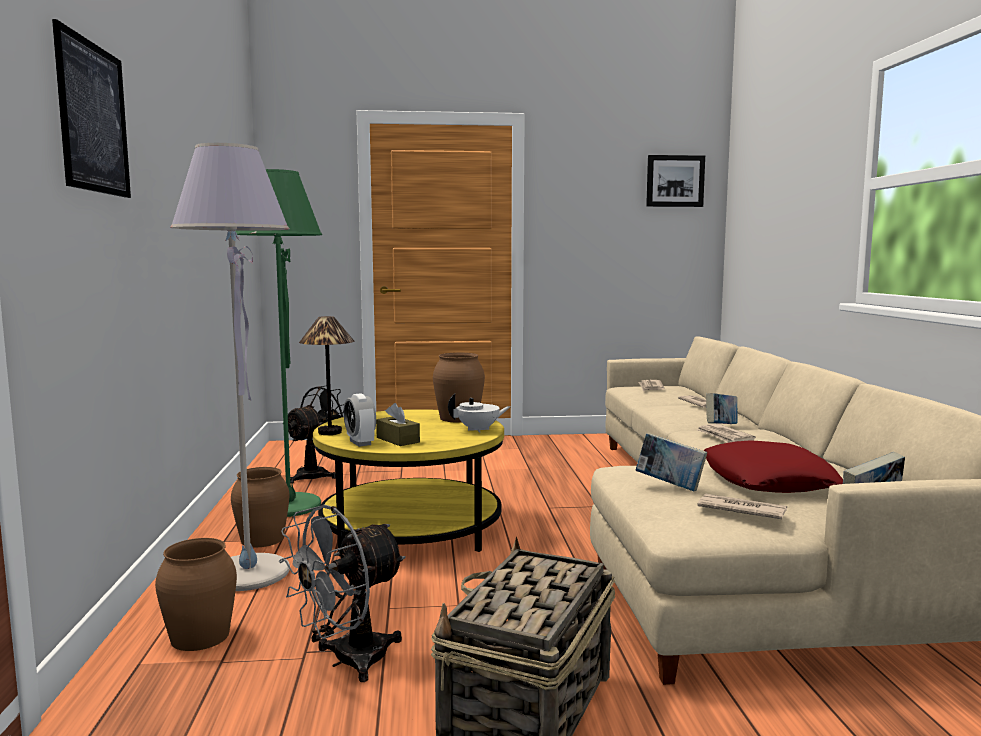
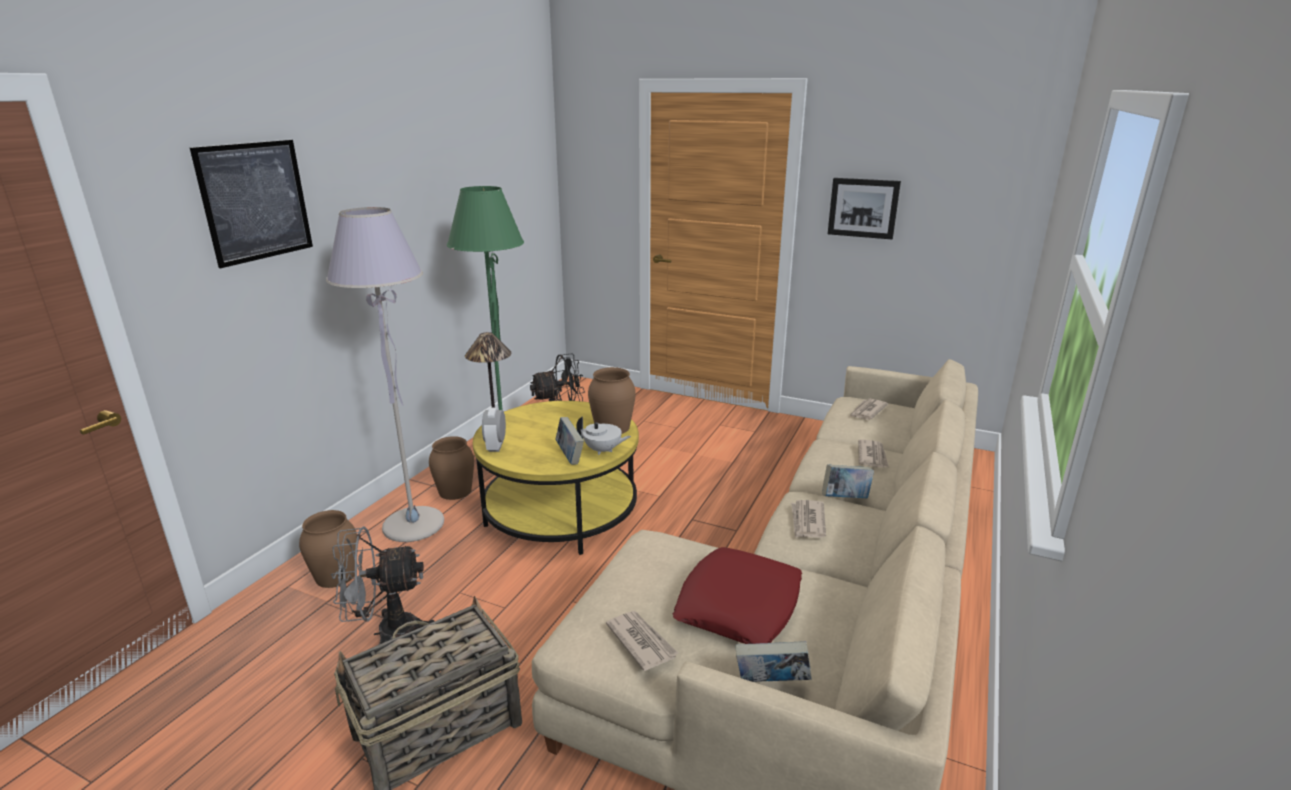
camera: 30 degrees right, 15 degrees up
(398, 440) = (525, 449): brown tissue box -> none
(670, 486) = (637, 584): book -> book (569, 456)
(675, 181) = (984, 161): picture -> picture (863, 208)

